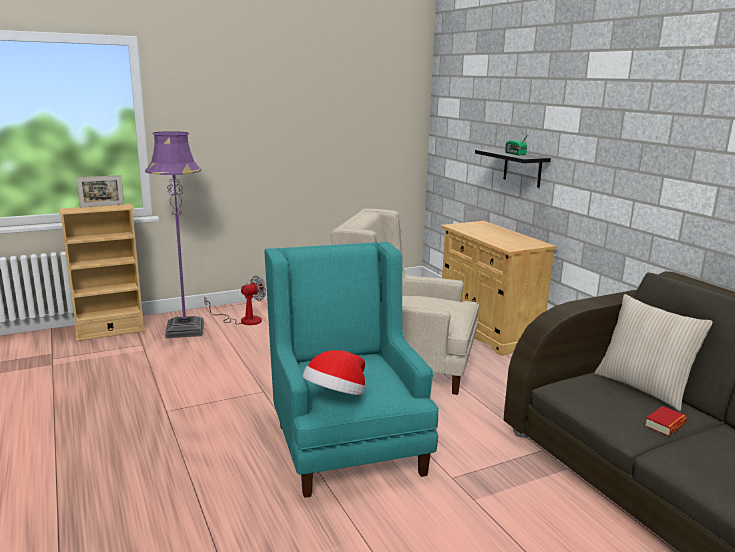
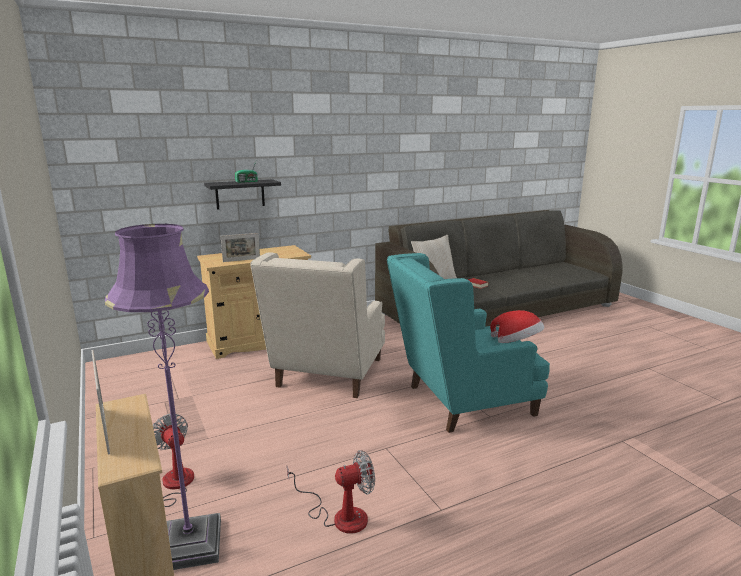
camera: 90 degrees left, 0 degrees up
(184, 371) = (340, 515): none -> fan
(472, 231) = (241, 260): none -> picture frame

